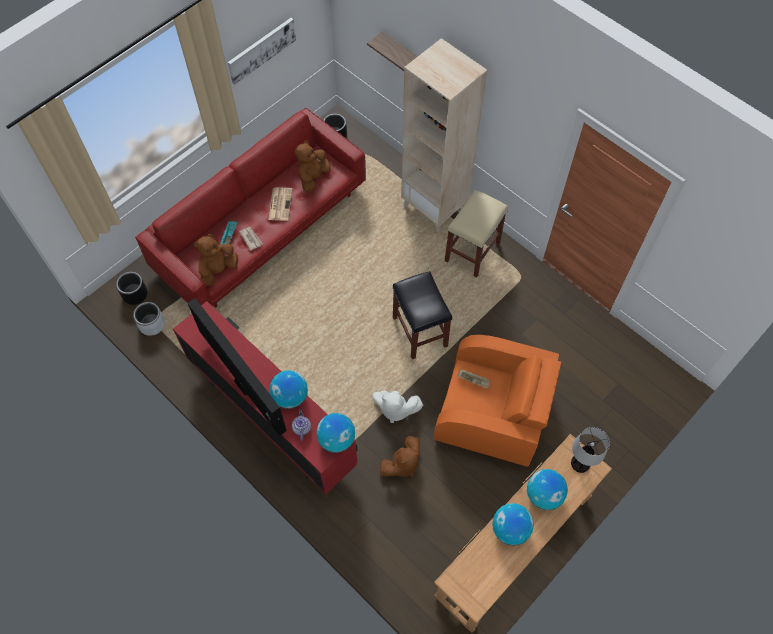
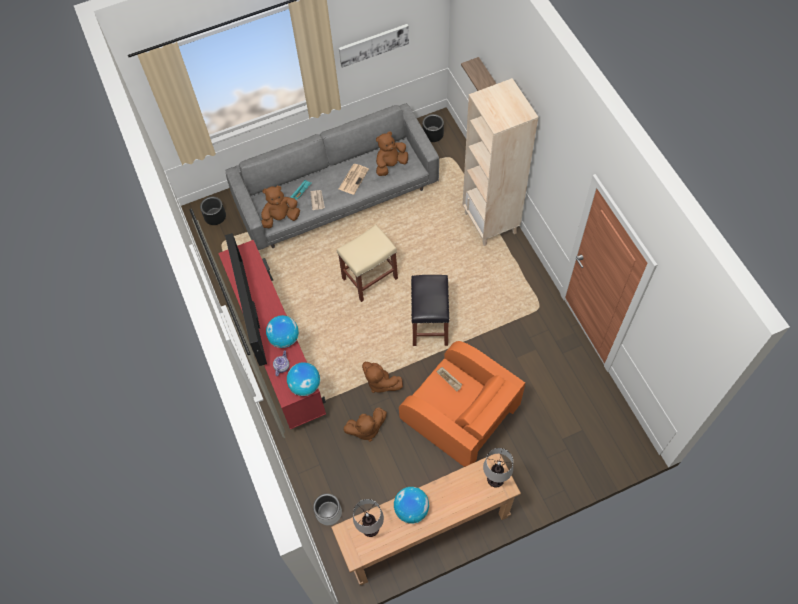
camera: 25 degrees right, 0 degrees up
(152, 324) = (218, 245): grey planter -> grey planter (328, 512)
(261, 229) = (337, 195): red sofa -> grey sofa
(395, 409) = (380, 382): white plush toy -> brown plush toy
(472, 251) = (506, 271): beige stool -> beige stool (370, 278)
(477, 566) = (371, 527): none -> table lamp
(544, 495) = (452, 493): globe -> none

